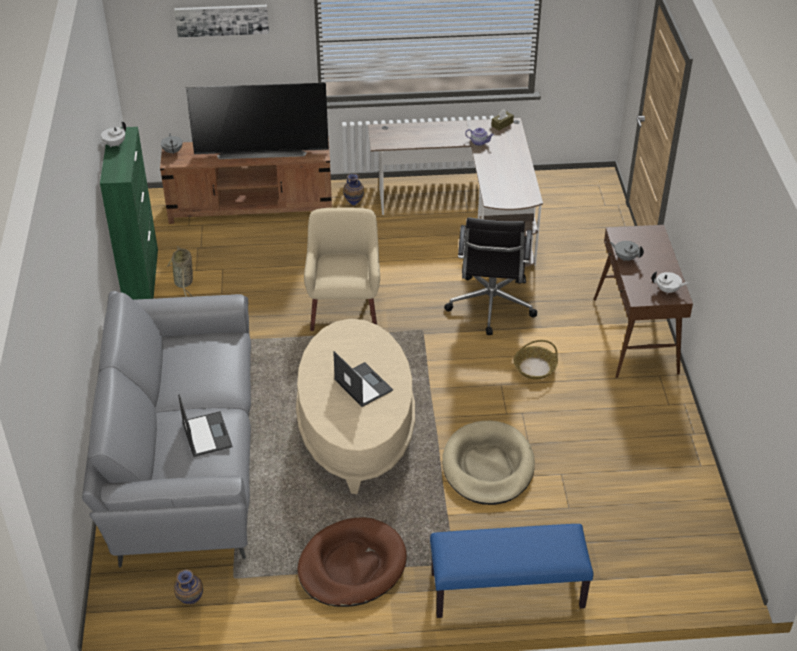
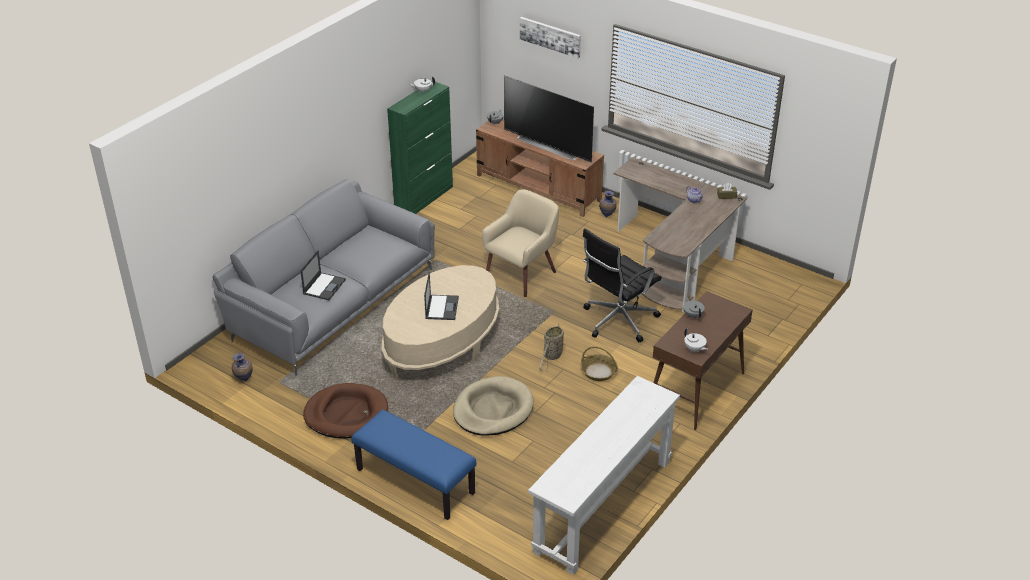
camera: 40 degrees right, 5 degrees down
(184, 283) = (444, 213): basket -> basket (552, 356)
(694, 497) = (603, 506): none -> white console table

